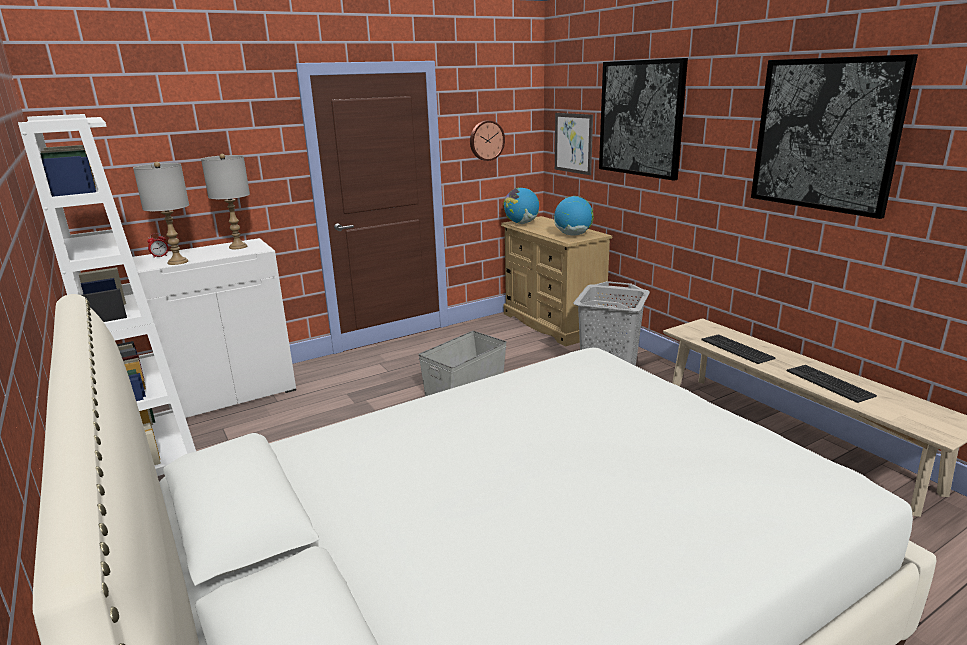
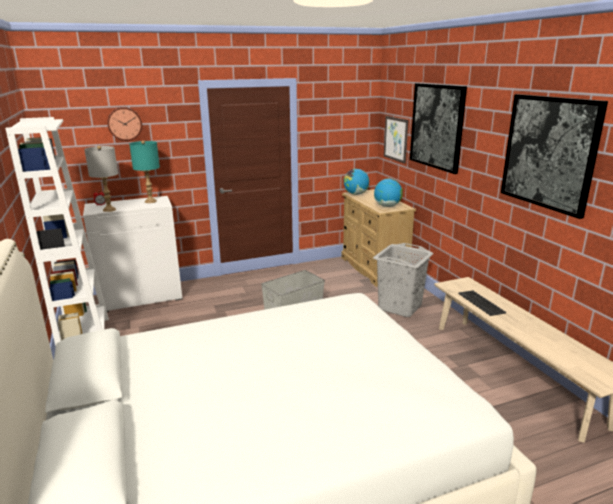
camera: 10 degrees right, 0 degrees up
(238, 247) = (150, 201): grey table lamp -> turquoise table lamp
(486, 140) = (333, 134): wall clock -> wall clock (124, 123)
(830, 383) = (537, 336): keyboard -> none

